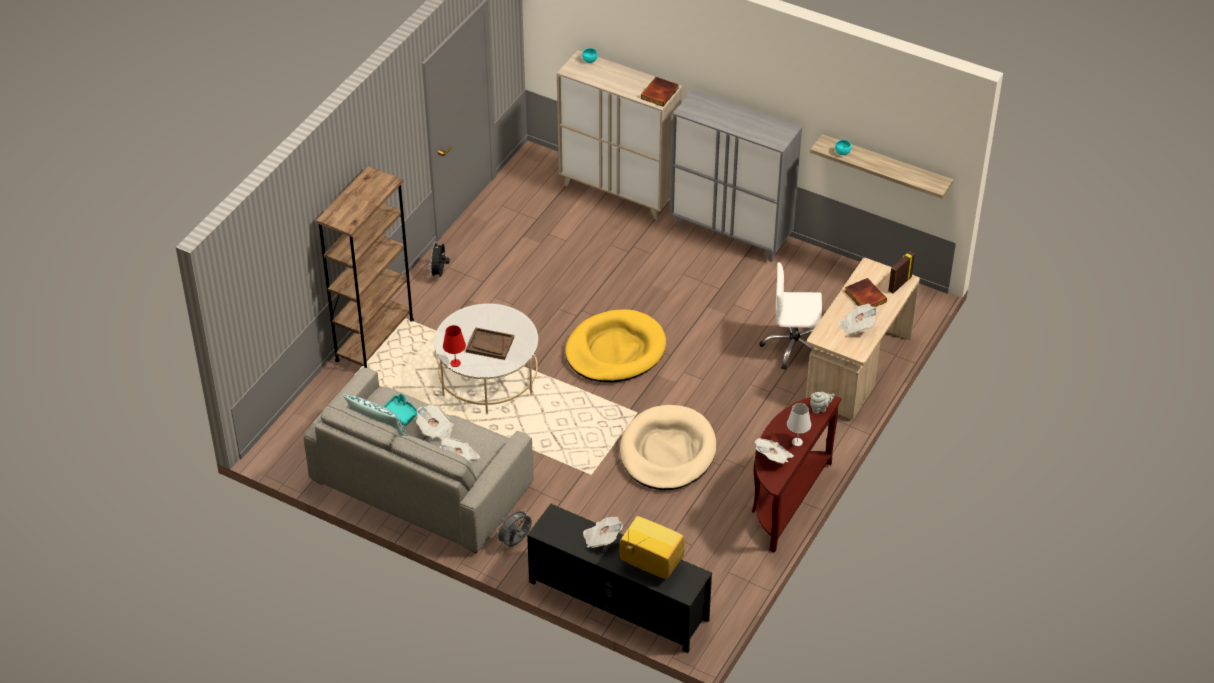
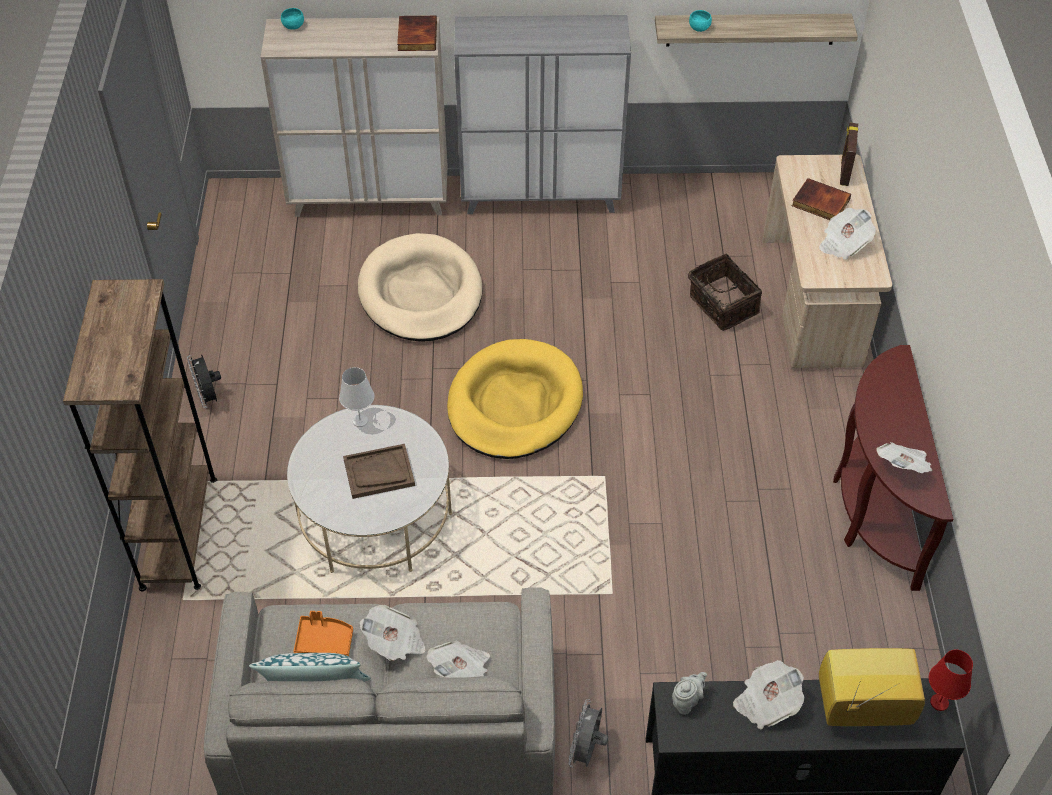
camera: 30 degrees left, 5 degrees up
(400, 414) = (324, 641): turquoise tray -> orange tray
(455, 363) = (349, 522): red table lamp -> red table lamp (939, 702)
(667, 452) = (683, 513): beige dog bed -> beige dog bed (421, 293)
(793, 347) = (721, 305): white office chair -> basket
(797, 442) = (912, 430): white table lamp -> white table lamp (360, 421)
(820, 408) = (898, 370): grey teapot -> grey teapot (687, 701)

